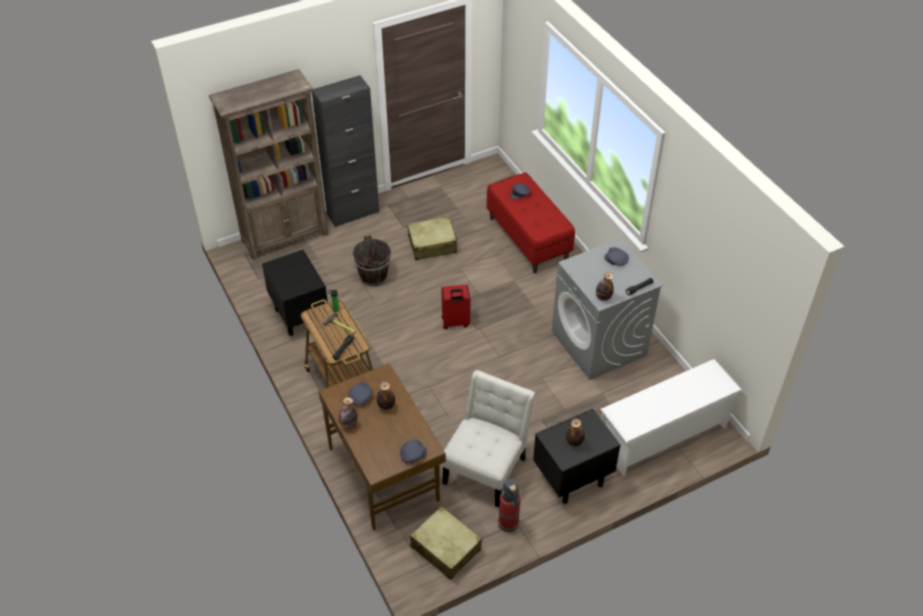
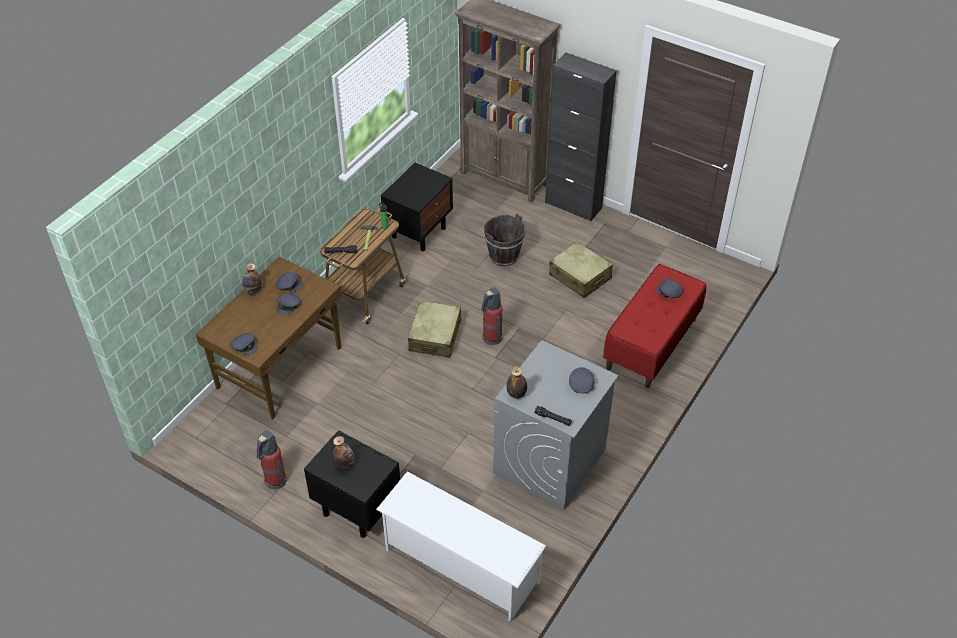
camera: 60 degrees right, 0 degrees up
(386, 405) = (289, 305): bottle -> grey cap
(445, 548) = (224, 446): beige suitcase -> beige suitcase (435, 336)
(455, 322) = (491, 338): red suitcase -> fire extinguisher
(487, 467) = (331, 437): white chair -> none

